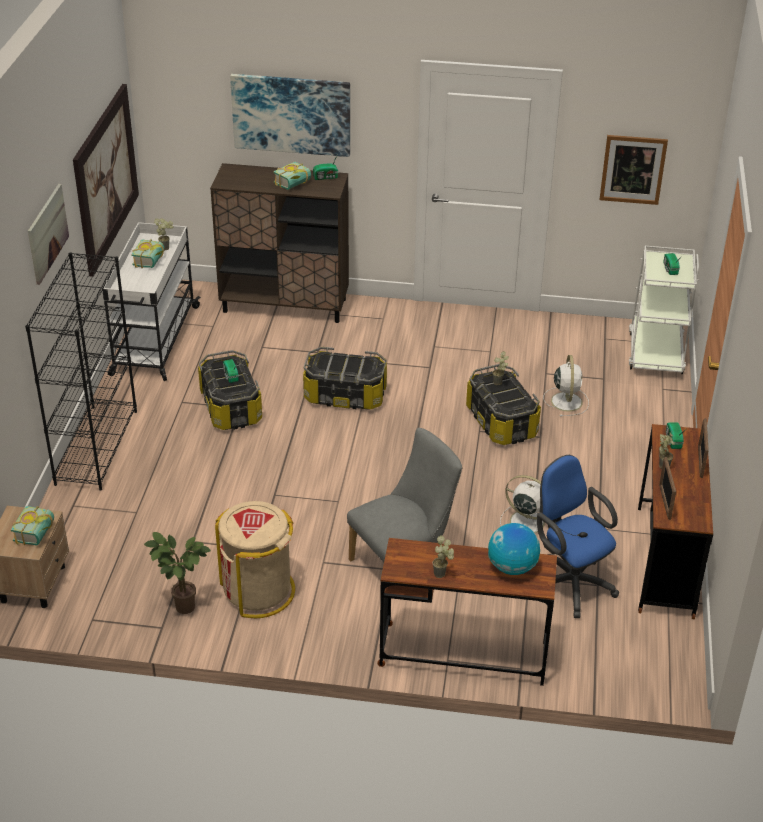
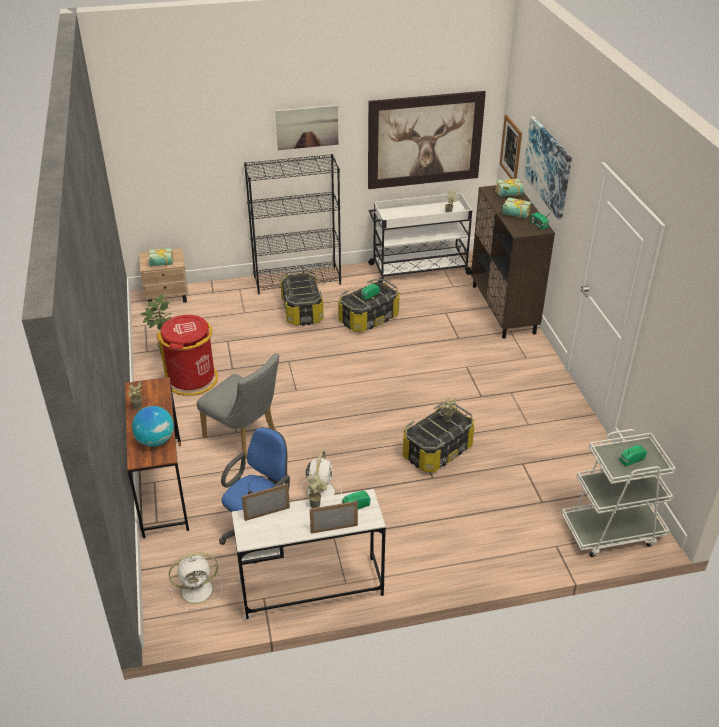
camera: 70 degrees right, 0 degrees up
(152, 261) = (429, 213): book -> book (509, 195)
(258, 591) = (192, 379): beige trash can -> red trash can
(345, 395) = (416, 364): storage box -> storage box (302, 311)
(566, 401) = (492, 484): white fan -> white fan (198, 590)
(633, 169) = (680, 359): picture -> picture (511, 149)
(665, 561) = (311, 588): brown desk -> white desk

